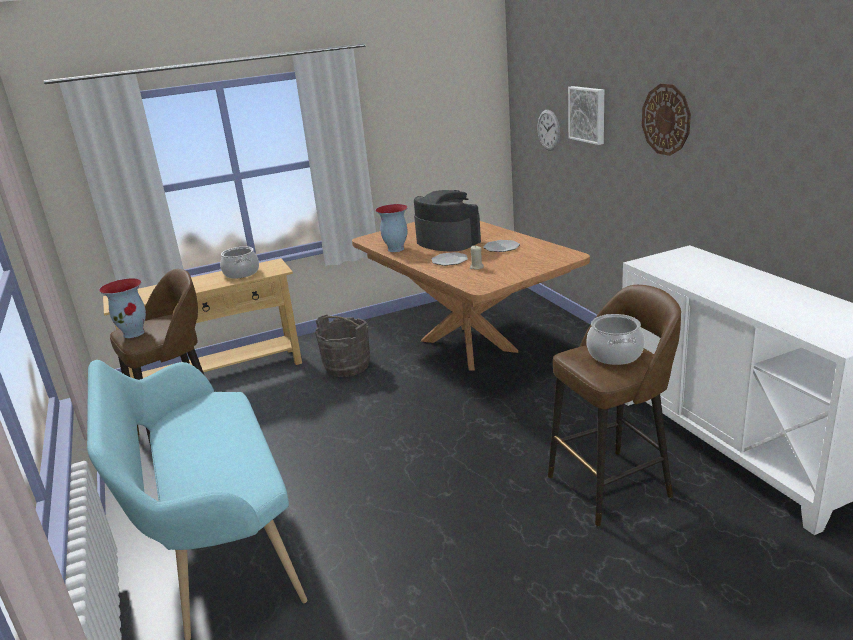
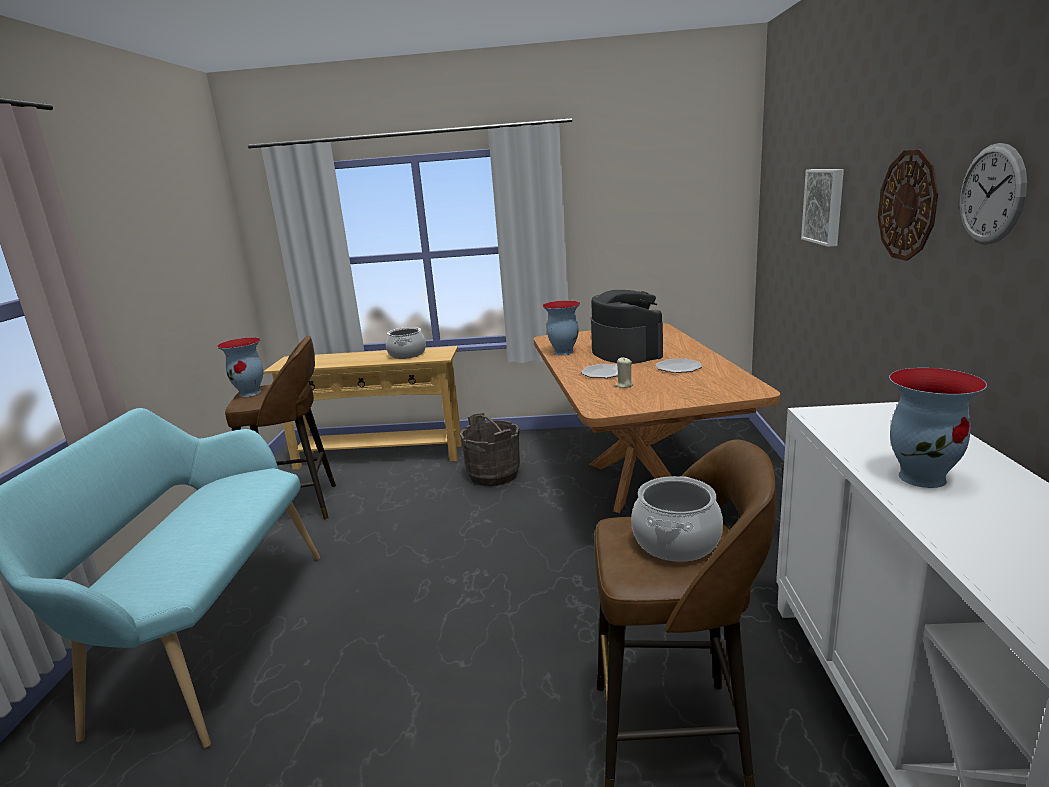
camera: 25 degrees right, 5 degrees down
(548, 130) = (788, 230): wall clock -> wall clock (991, 194)
(728, 288) = (923, 477): none -> vase

